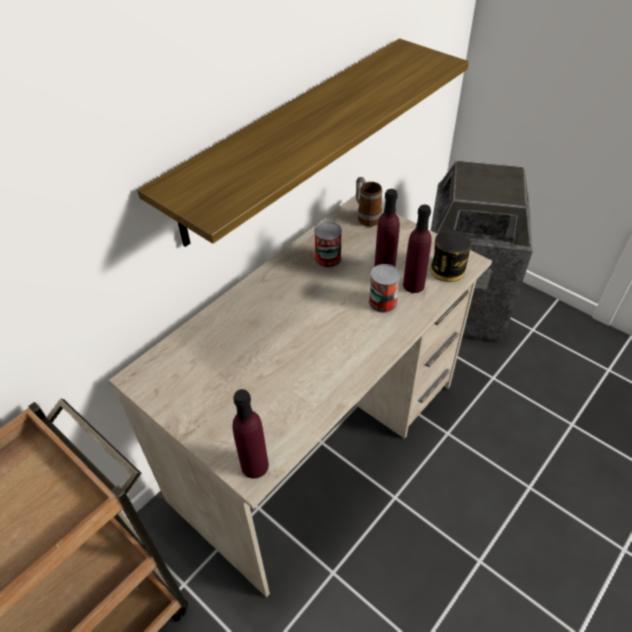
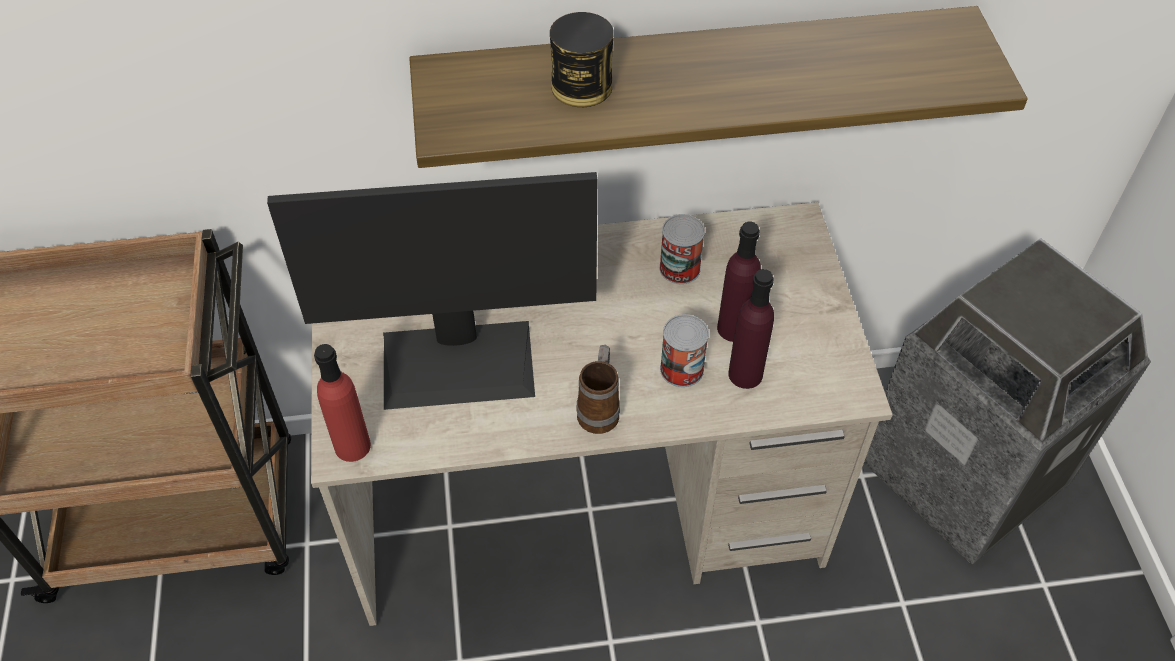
camera: 40 degrees right, 5 degrees up
(254, 465) = (352, 446): purple bottle -> red bottle
(266, 377) = (459, 362): none -> monitor
(366, 217) = (793, 243): mug -> mug (600, 409)
(447, 270) = (813, 385): can -> can (581, 86)

